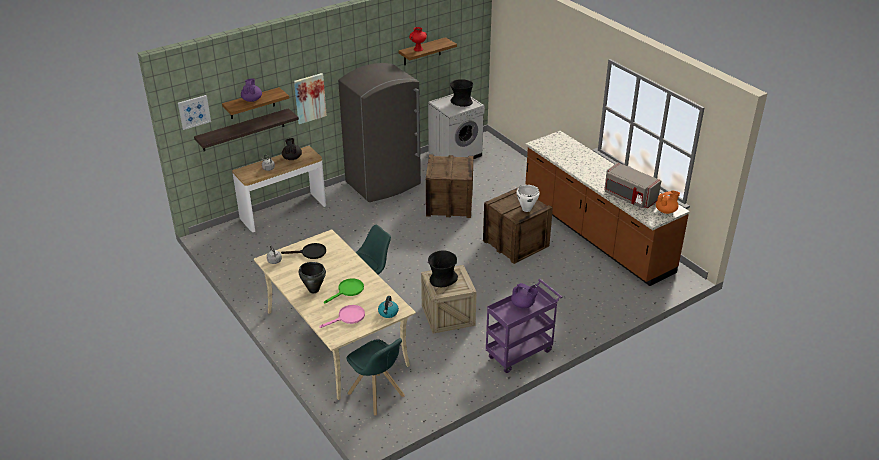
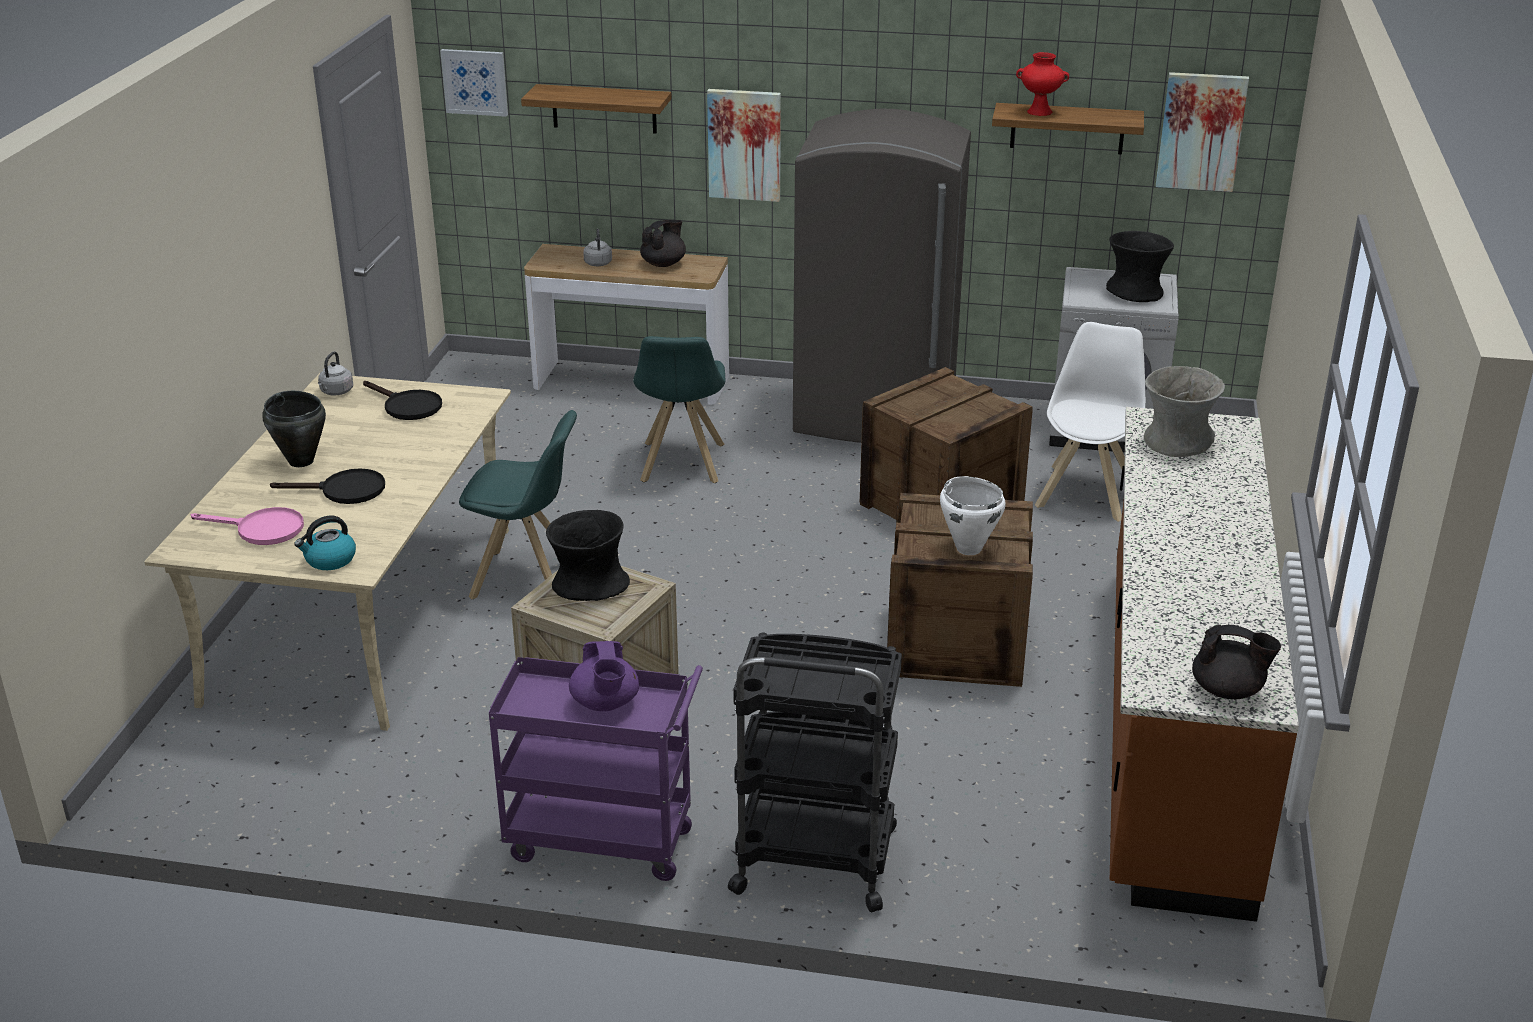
camera: 45 degrees right, 5 degrees down
(243, 130) = (579, 163): shelf -> none
(252, 99) = (589, 93): purple teapot -> none
(348, 290) = (344, 491): green frying pan -> black frying pan
(376, 395) = (257, 740): turquoise chair -> turquoise chair (681, 463)
(463, 38) = (1201, 131): none -> picture
(480, 178) = (1087, 491): none -> white chair
(554, 148) = (1177, 442): none -> grey vase
(572, 322) = (815, 859): none -> black cart
(629, 197) = (1181, 615): grey microwave -> none
(666, 211) = (1228, 690): orange teapot -> black teapot

